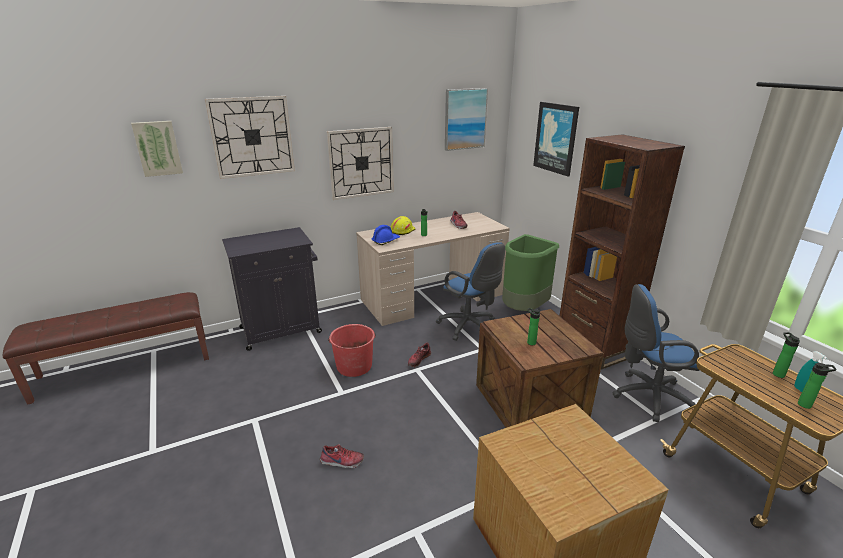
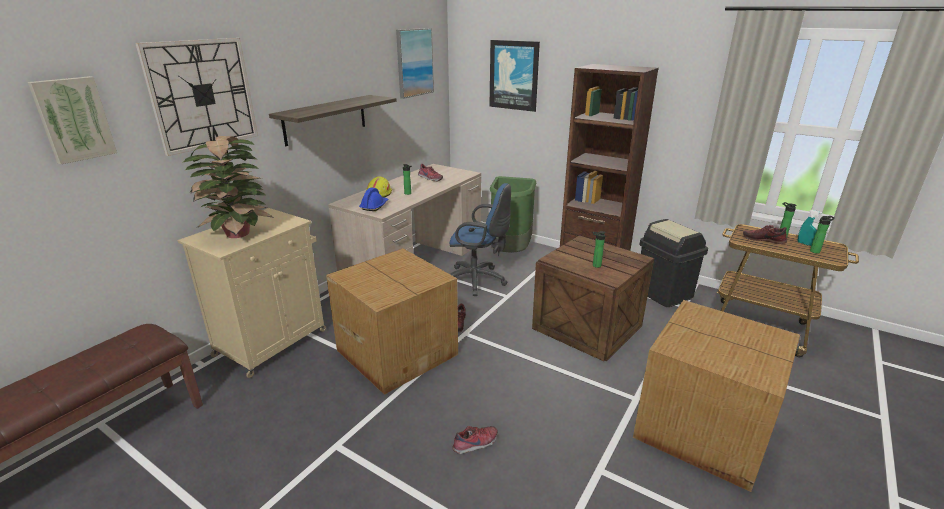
camera: 30 degrees left, 0 degrees up
(257, 243) = (238, 235): none -> potted plant
(282, 330) = (273, 342): black cabinet -> beige cabinet
(354, 366) = (397, 351): red bucket -> cardboard box
(361, 163) = (325, 119): wall clock -> shelf
(647, 397) = (663, 293): blue office chair -> black trash can
(746, 370) = (763, 240): none -> shoe

